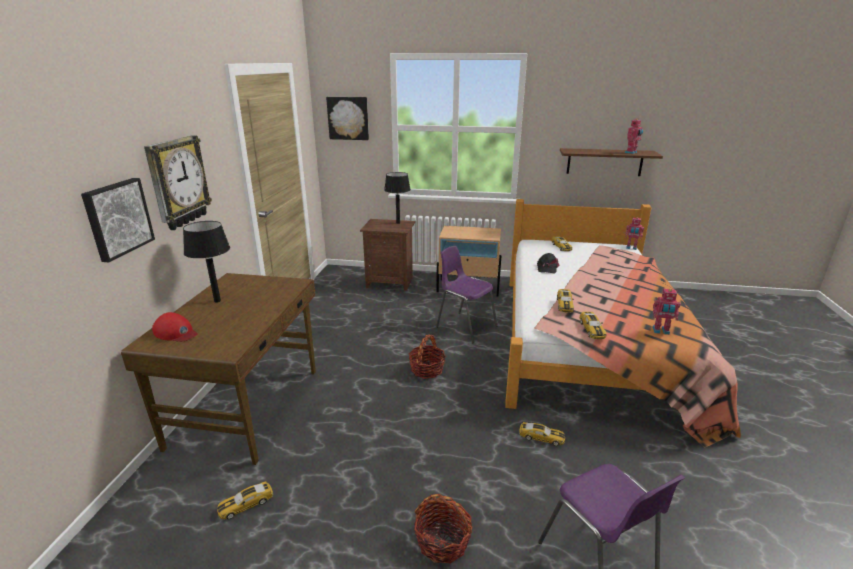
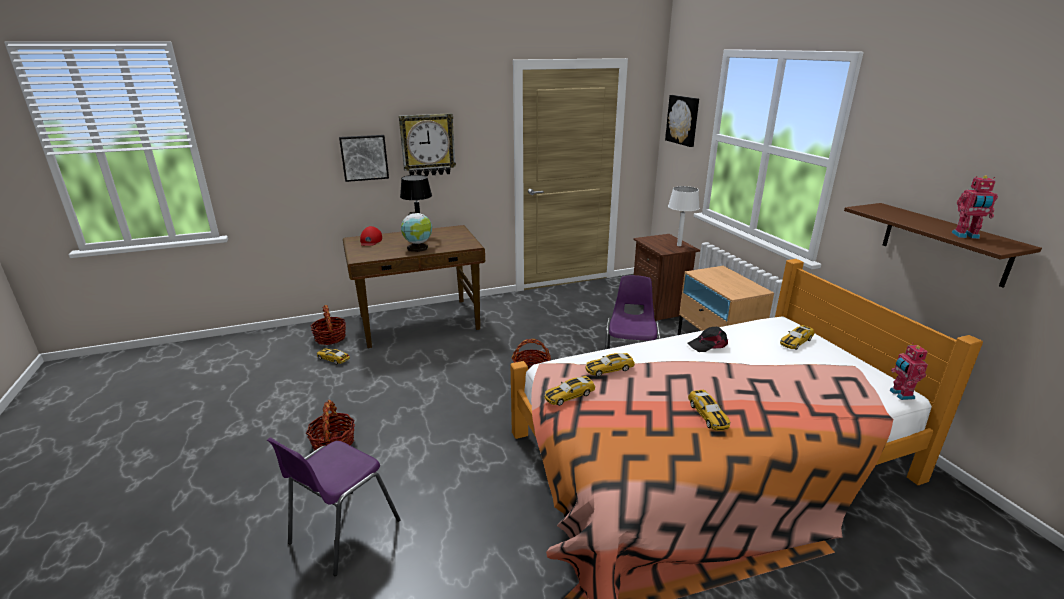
camera: 60 degrees right, 0 degrees up
(183, 496) = (330, 338): none -> basket
(258, 309) = (418, 248): none -> globe
(398, 223) = (679, 245): black table lamp -> white table lamp
(541, 437) = (484, 465): toy car -> toy car (708, 415)
(661, 331) = (618, 444): toy robot -> none

